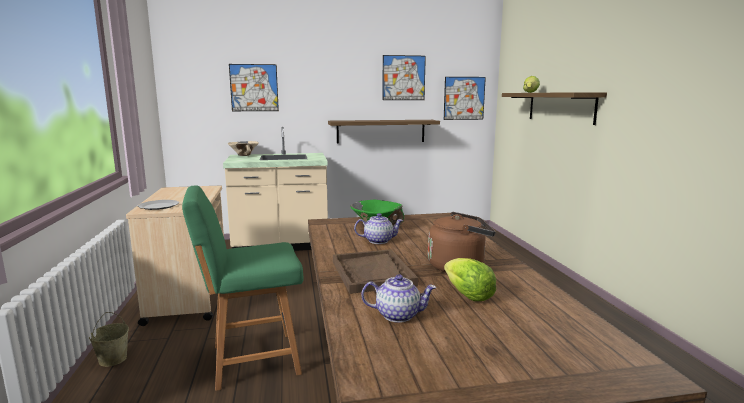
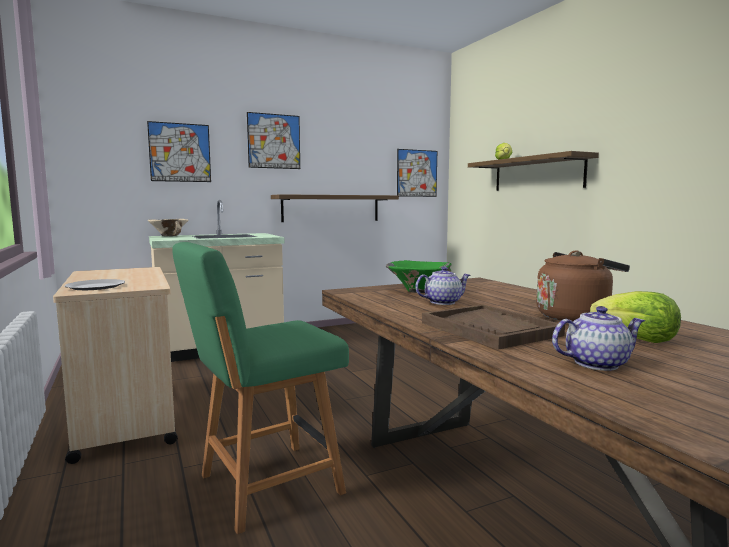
camera: 15 degrees left, 5 degrees down
(112, 359) = (45, 516): beige bucket -> none
(403, 78) = (354, 148): picture -> picture (274, 141)

